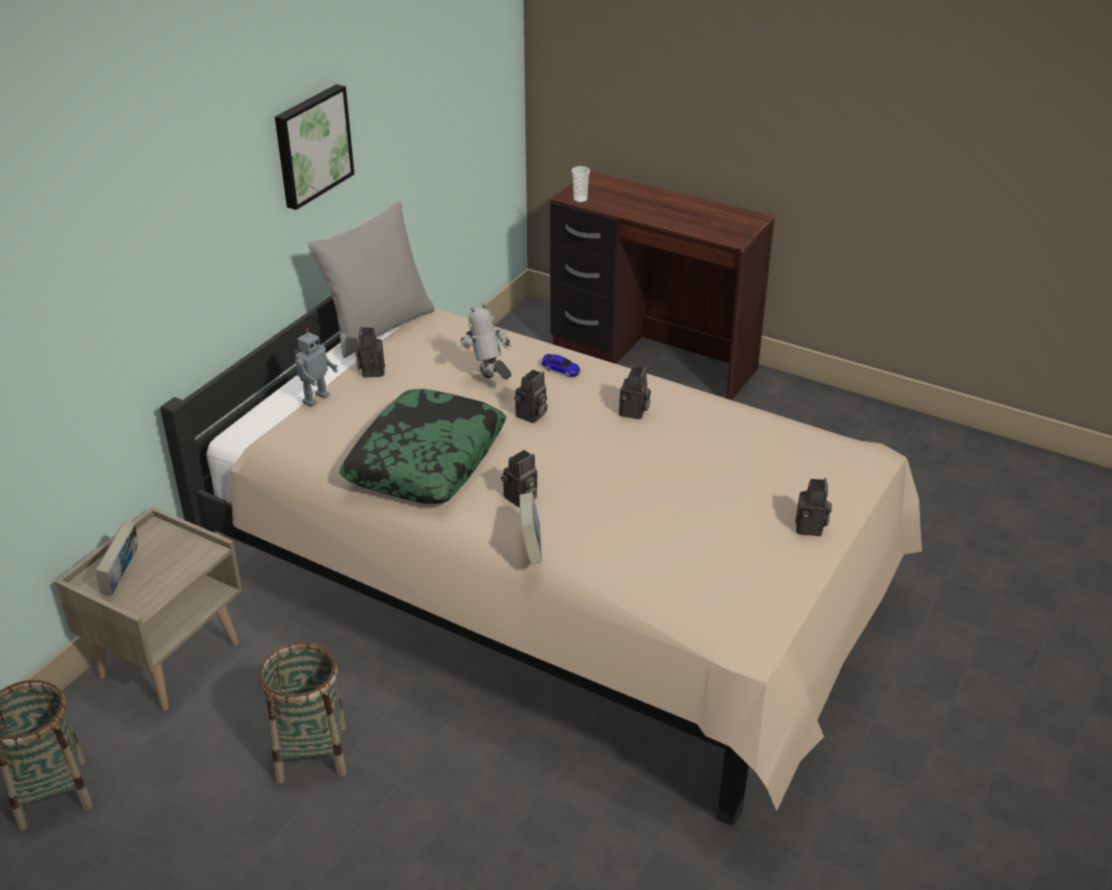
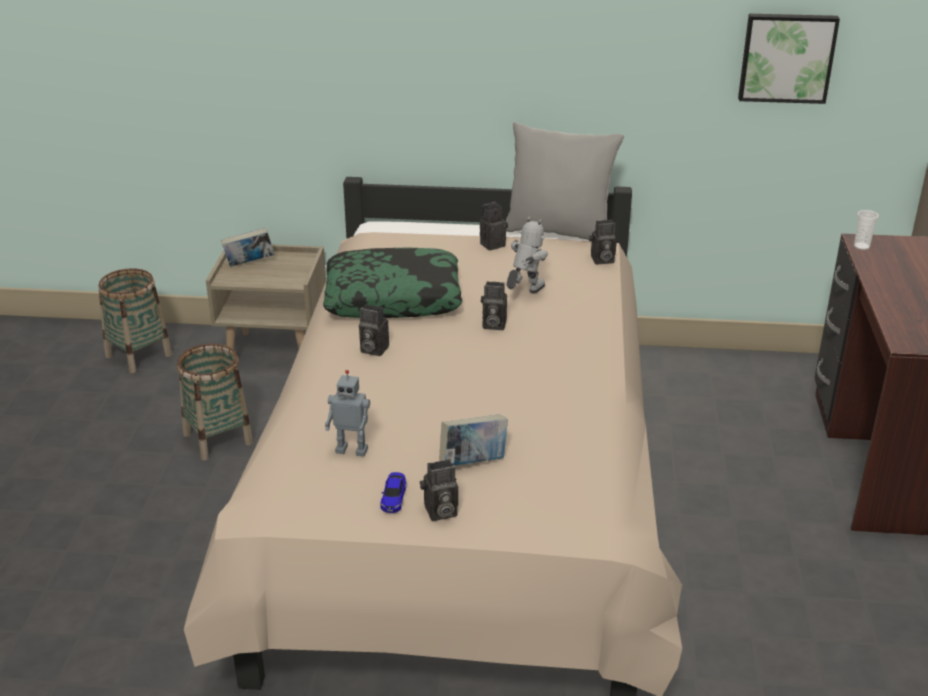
camera: 65 degrees right, 5 degrees down
(311, 145) = (570, 52): picture -> picture (786, 57)
(315, 399) = (435, 235): toy robot -> toy robot (352, 449)
(531, 548) = (311, 371): book -> book (473, 463)
(561, 370) = (578, 321): toy car -> toy car (393, 498)
(634, 412) = (544, 372): camera -> camera (601, 260)

